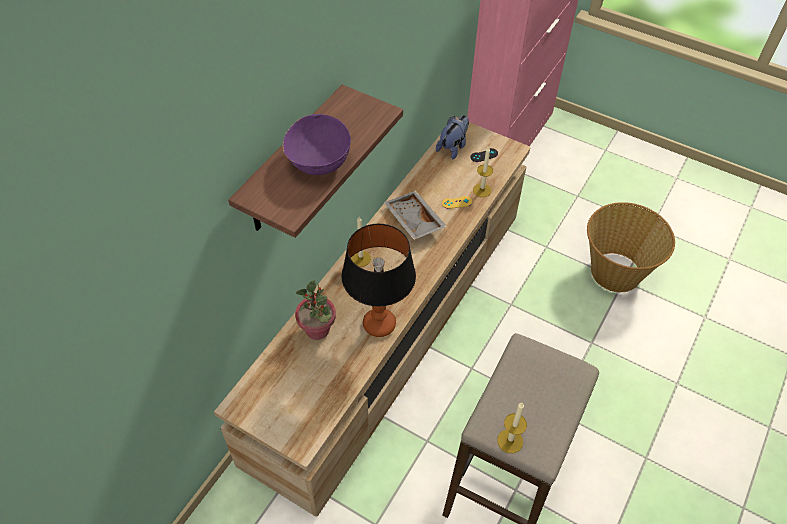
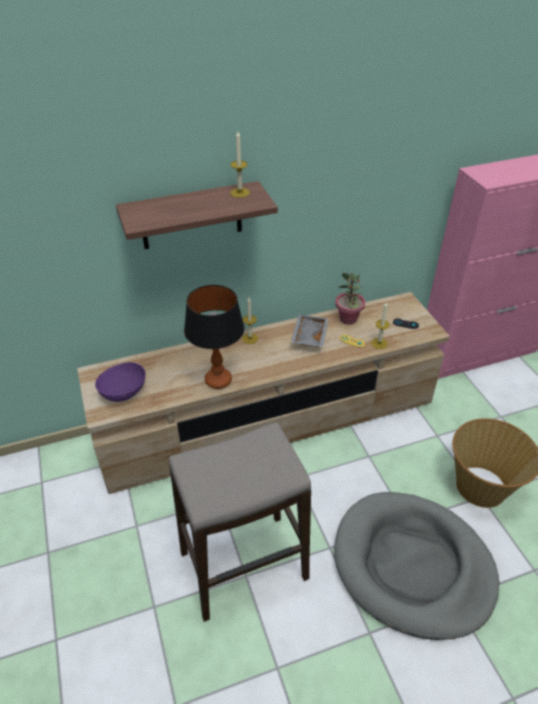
camera: 40 degrees right, 10 degrees down
(318, 160) = (188, 208): purple bowl -> purple bowl (123, 391)
(318, 330) = (179, 361): potted plant -> potted plant (348, 319)
(453, 147) = (387, 308): plush toy -> none
(510, 441) = (192, 480): candle -> candle (240, 192)
(627, 378) = (412, 566): none -> grey dog bed

